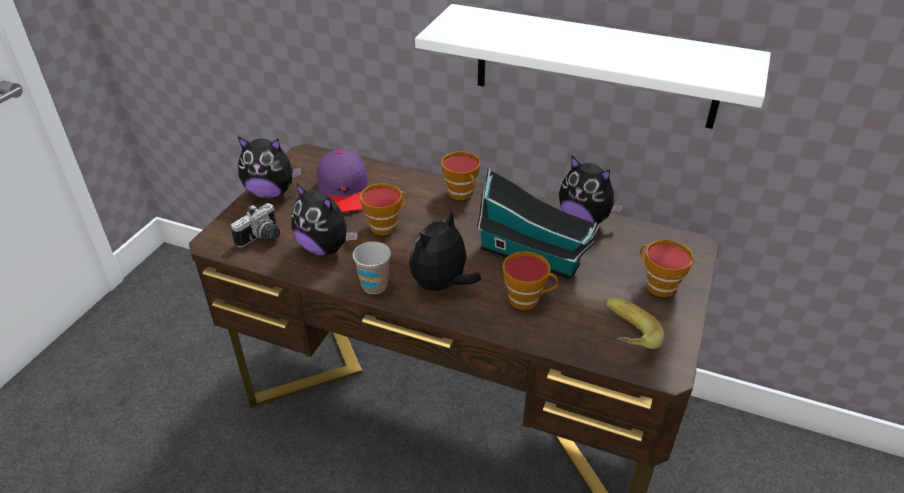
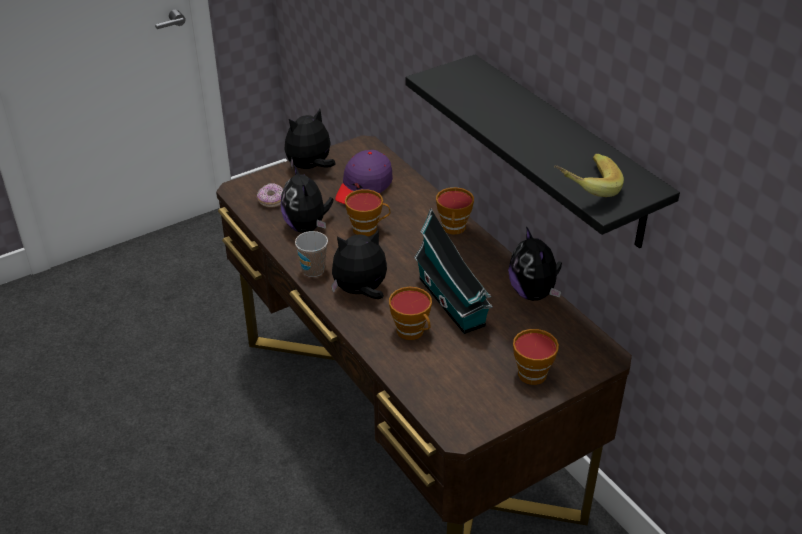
camera: 35 degrees right, 0 degrees up
(262, 238) = (271, 201): camera -> donut
(271, 192) = (310, 167): plush toy -> plush toy turned 105 degrees clockwise
(595, 66) = (563, 151): white shelf -> black shelf
(621, 339) = (451, 394): banana -> banana (583, 188)

